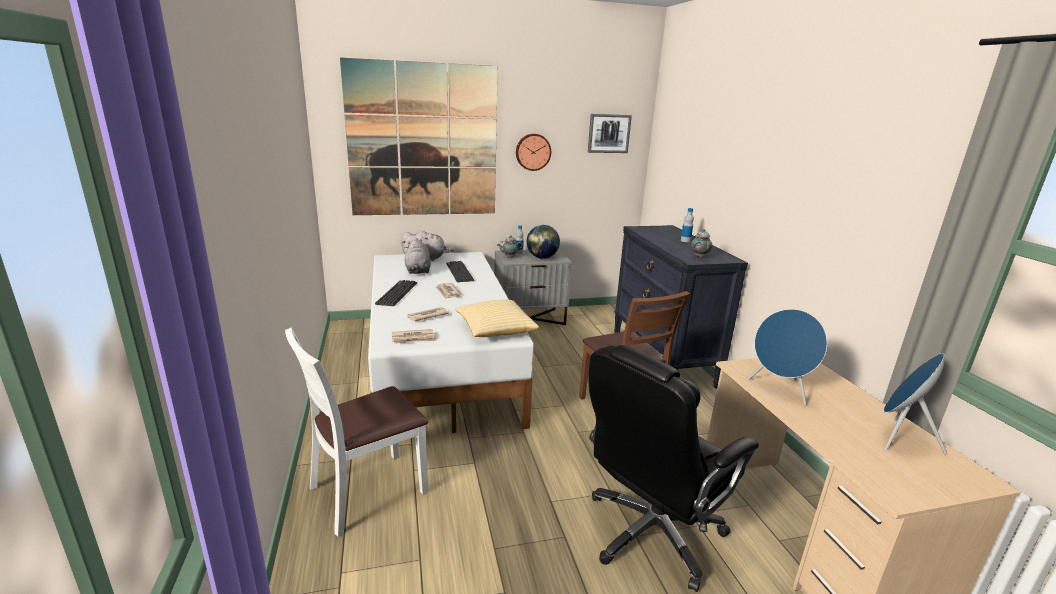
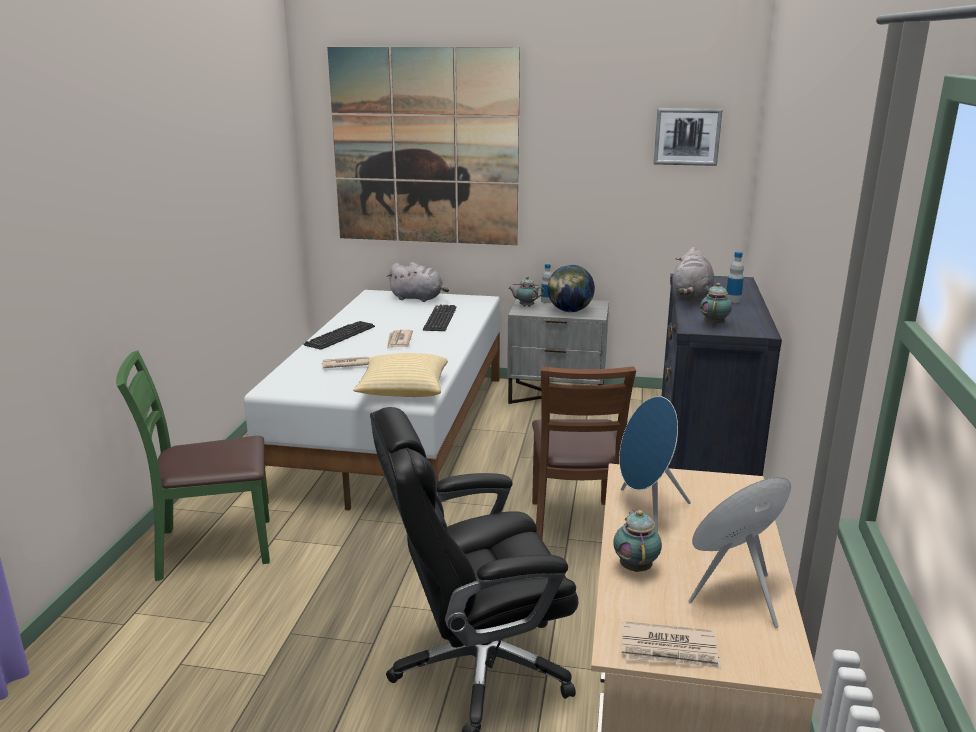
camera: 25 degrees right, 0 degrees up
(367, 491) = (213, 547): white chair -> green chair
(413, 338) = (304, 386): newspaper -> newspaper (670, 650)
(418, 271) = (392, 312): grey plush toy -> grey plush toy (691, 298)
(533, 152) = (571, 162): wall clock -> none
(826, 433) = (635, 566): none -> teapot

